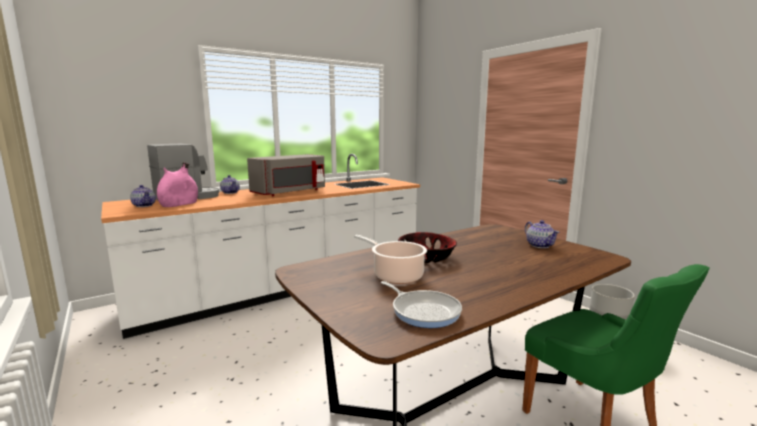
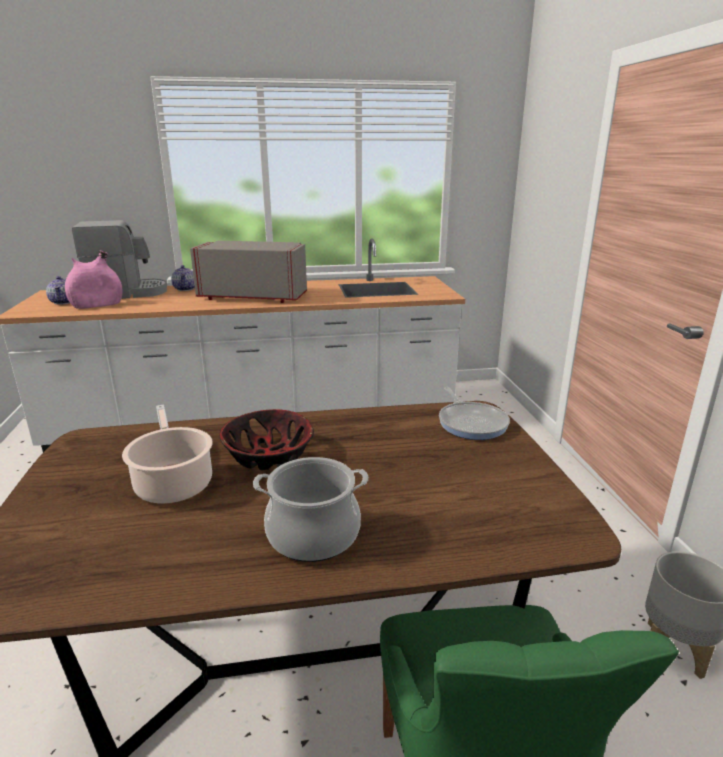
camera: 25 degrees right, 10 degrees up
(290, 192) = (254, 296): grey microwave -> grey microwave turned 150 degrees counterclockwise
(423, 311) = (98, 566): frying pan -> frying pan (471, 423)
(507, 278) = (313, 535): none -> cooking pot
(540, 245) = (491, 471): teapot -> none

